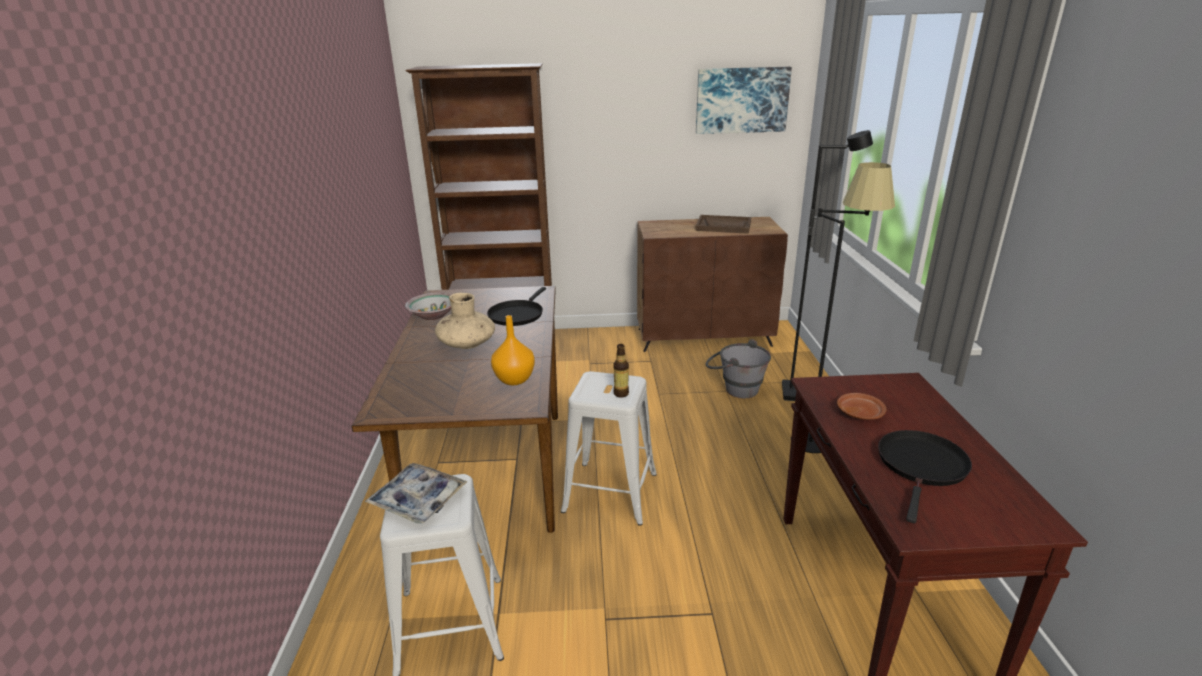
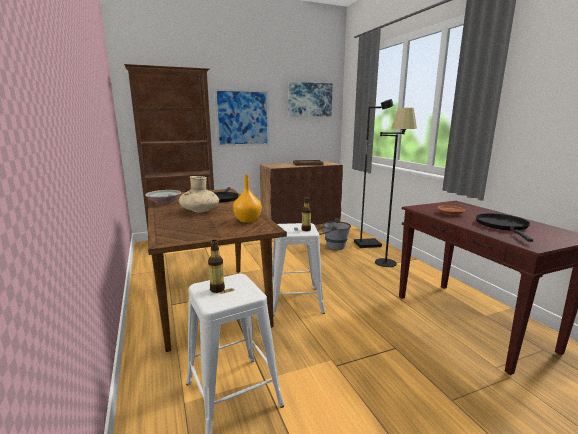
camera: 20 degrees left, 10 degrees down
(418, 499) = (217, 289): tray -> bottle
(609, 139) = (243, 118): none -> picture

